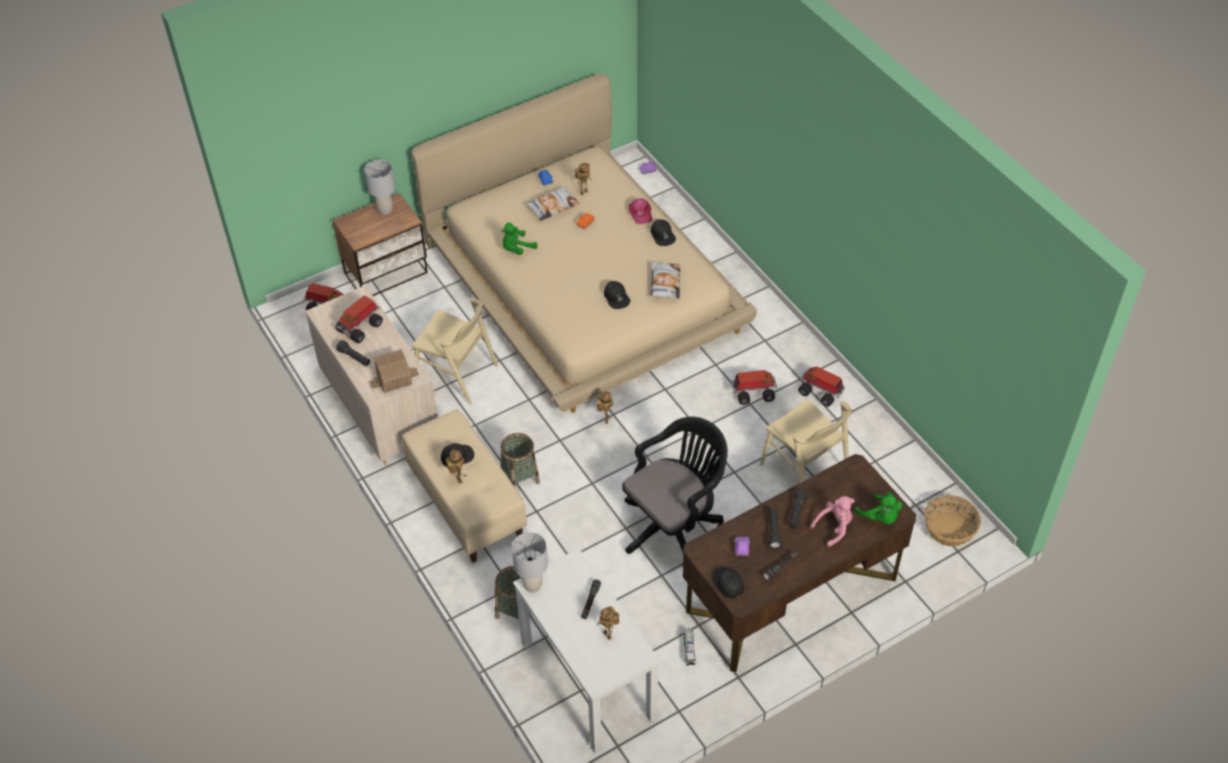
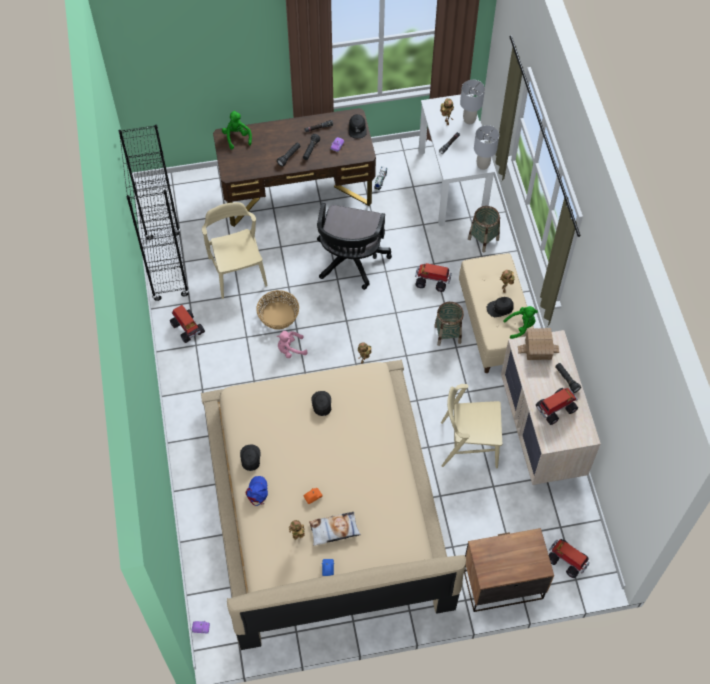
camera: 160 degrees left, 10 degrees up
(385, 210) = (499, 568): grey table lamp -> grey table lamp (469, 120)
(457, 375) = (468, 444): beige chair -> beige chair turned 45 degrees counterclockwise
(517, 249) = (386, 489): green plush toy -> green plush toy (521, 326)
(640, 213) = (257, 491): pink cap -> blue cap
(664, 283) = (274, 405): pillow -> none
(674, 525) = (350, 262): black office chair -> black office chair turned 60 degrees counterclockwise
(753, 393) = (239, 345): toy truck -> toy truck (432, 281)
(834, 527) = (270, 140): pink plush toy -> pink plush toy (290, 349)
(890, 449) = (167, 266): none -> black bookcase
(948, 529) = (168, 200): basket -> basket (278, 316)

